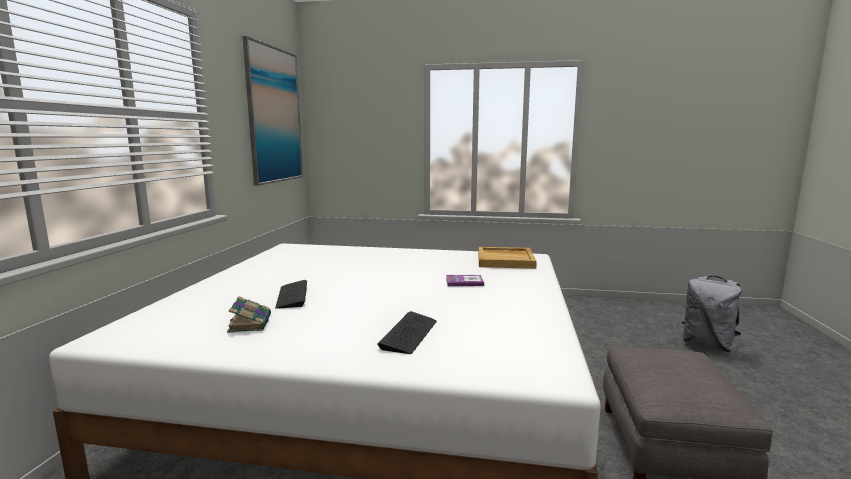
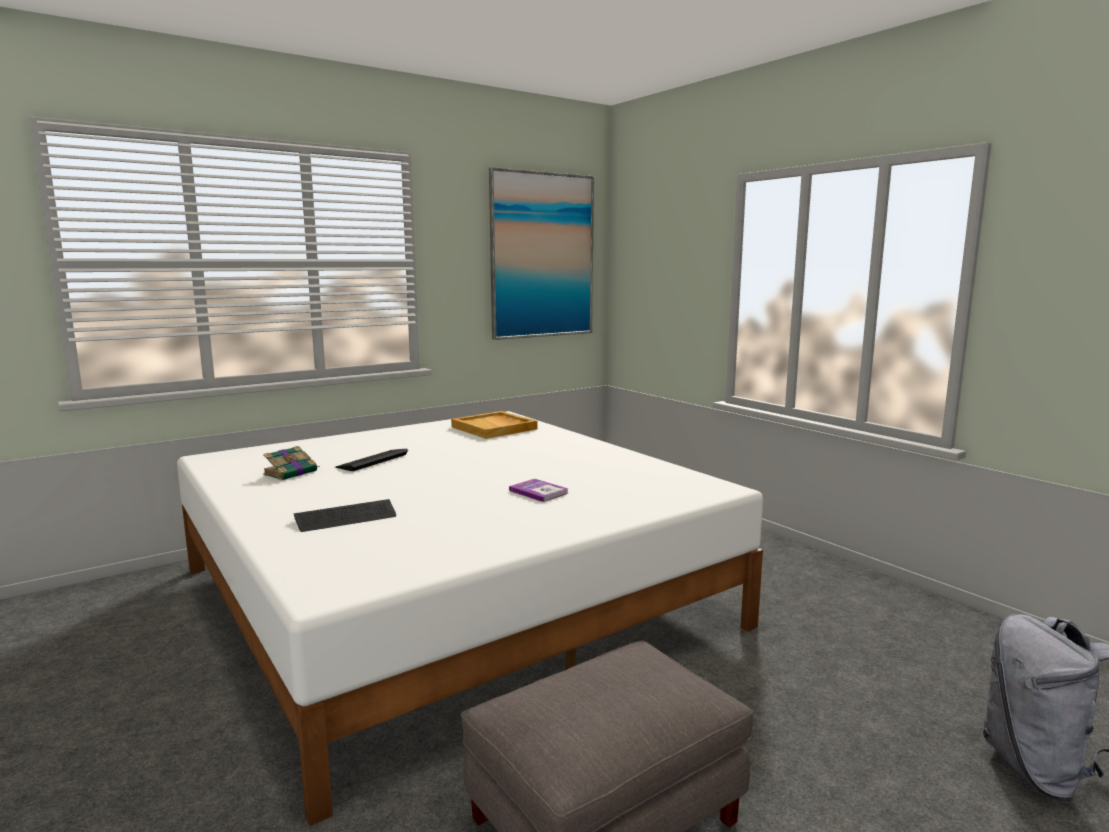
camera: 45 degrees right, 0 degrees up
(506, 260) = (668, 483): beige tray -> beige tray (495, 428)

